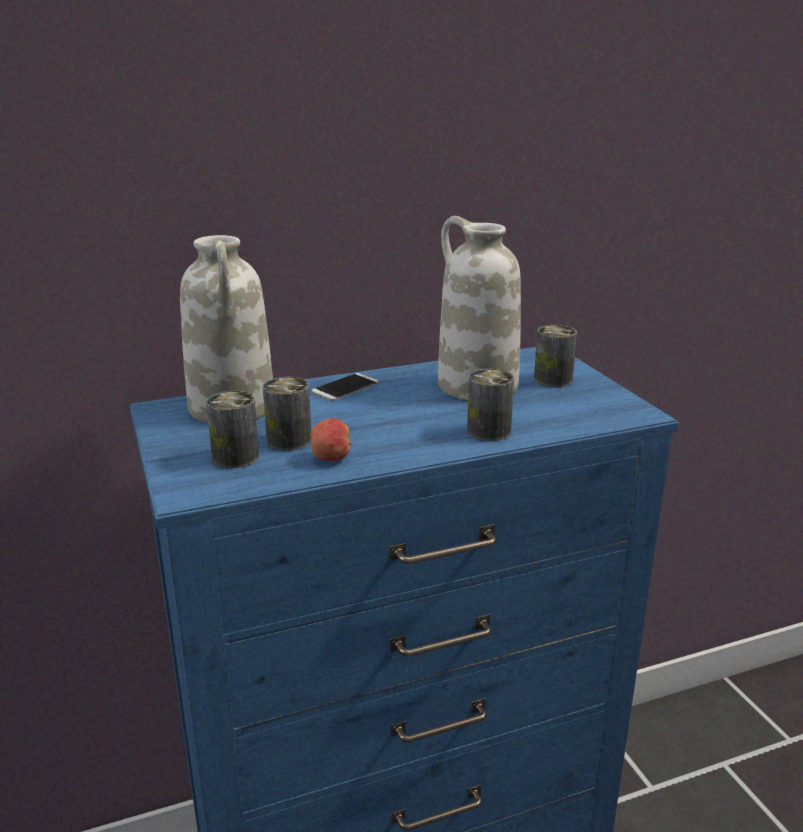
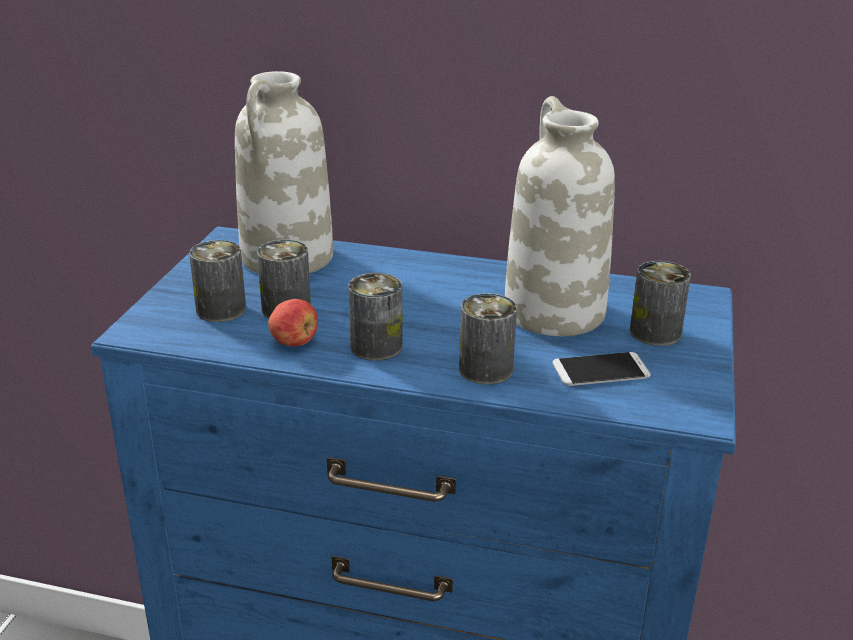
camera: 35 degrees right, 5 degrees up
(345, 388) = (415, 270): phone -> phone (600, 370)
(395, 441) = (376, 346): none -> can

